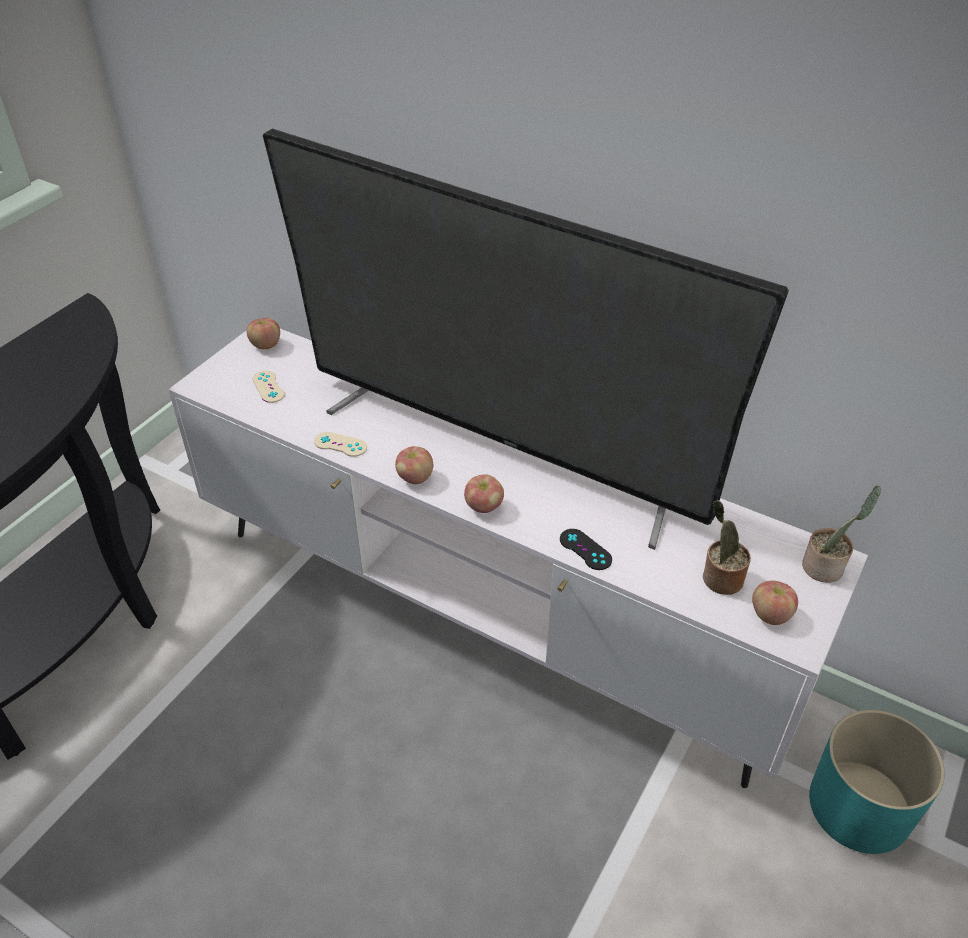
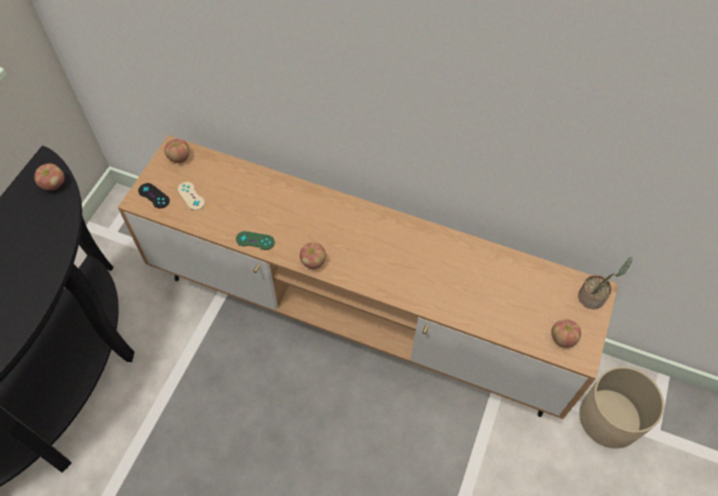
camera: 10 degrees left, 15 degrees up
(340, 444) = (255, 240): beige game controller -> green game controller
(484, 506) = (365, 280): apple -> apple (54, 185)
(485, 613) = (358, 317): white tv stand -> brown tv stand
(499, 449) = (366, 230): television -> none
(585, 549) = (438, 305): black game controller -> black game controller (154, 196)
(719, 579) = (527, 316): potted plant -> none
(859, 807) = (609, 418): turquoise planter -> beige planter

